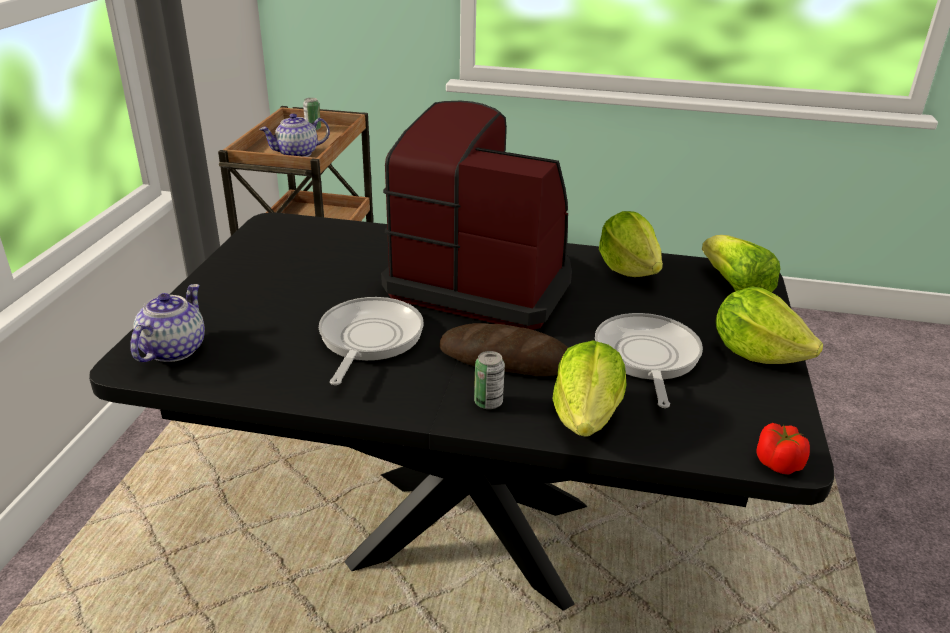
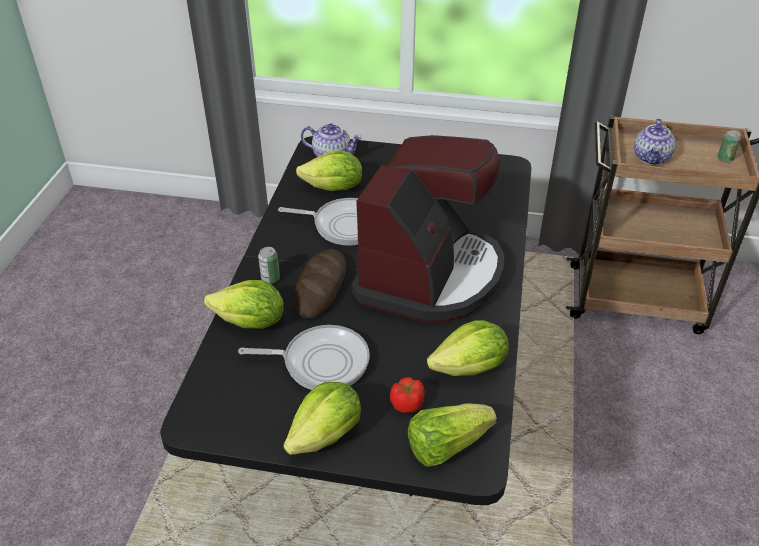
camera: 90 degrees right, 10 degrees up
(270, 348) = (334, 188): none -> lettuce
(297, 154) = (651, 158): teapot -> teapot turned 135 degrees counterclockwise
(778, 463) = (187, 415): tomato -> tomato (407, 404)

